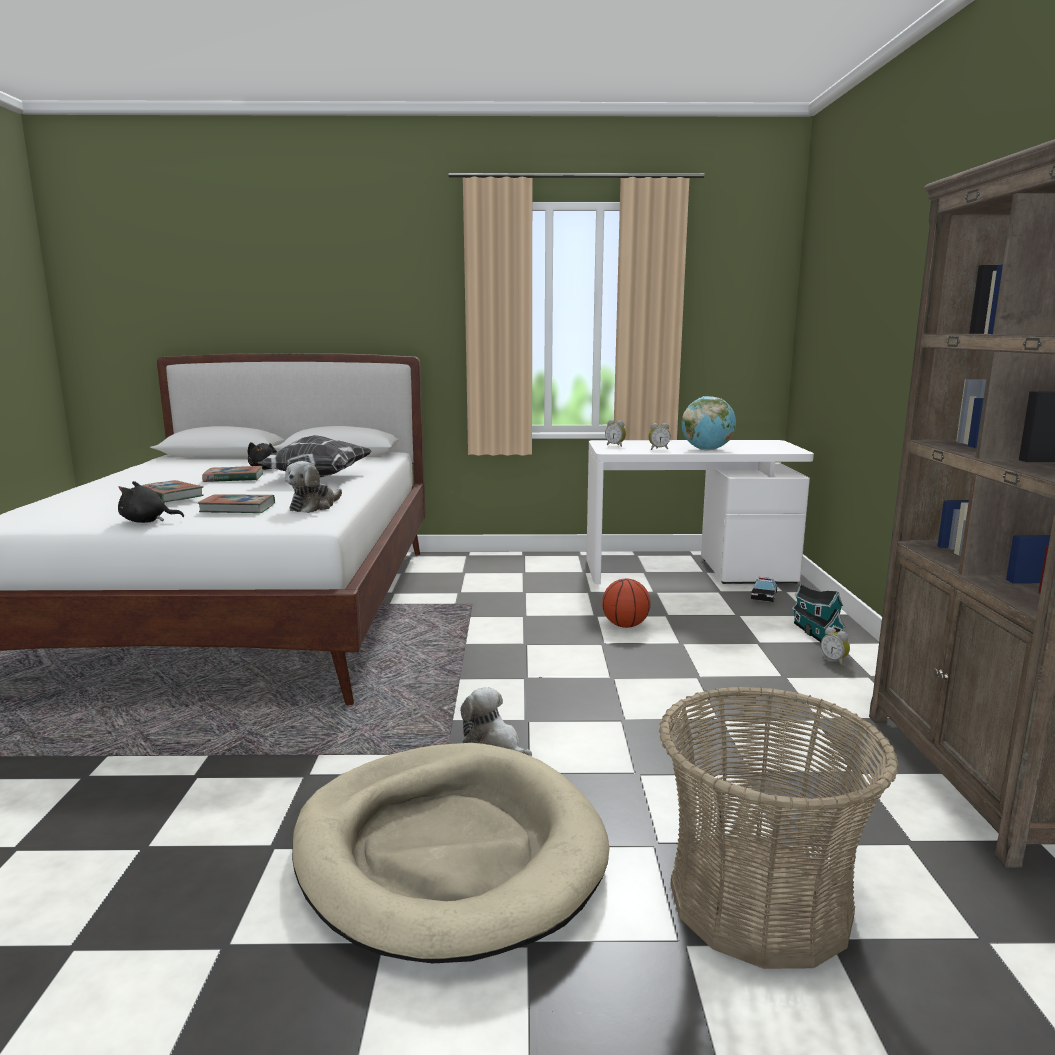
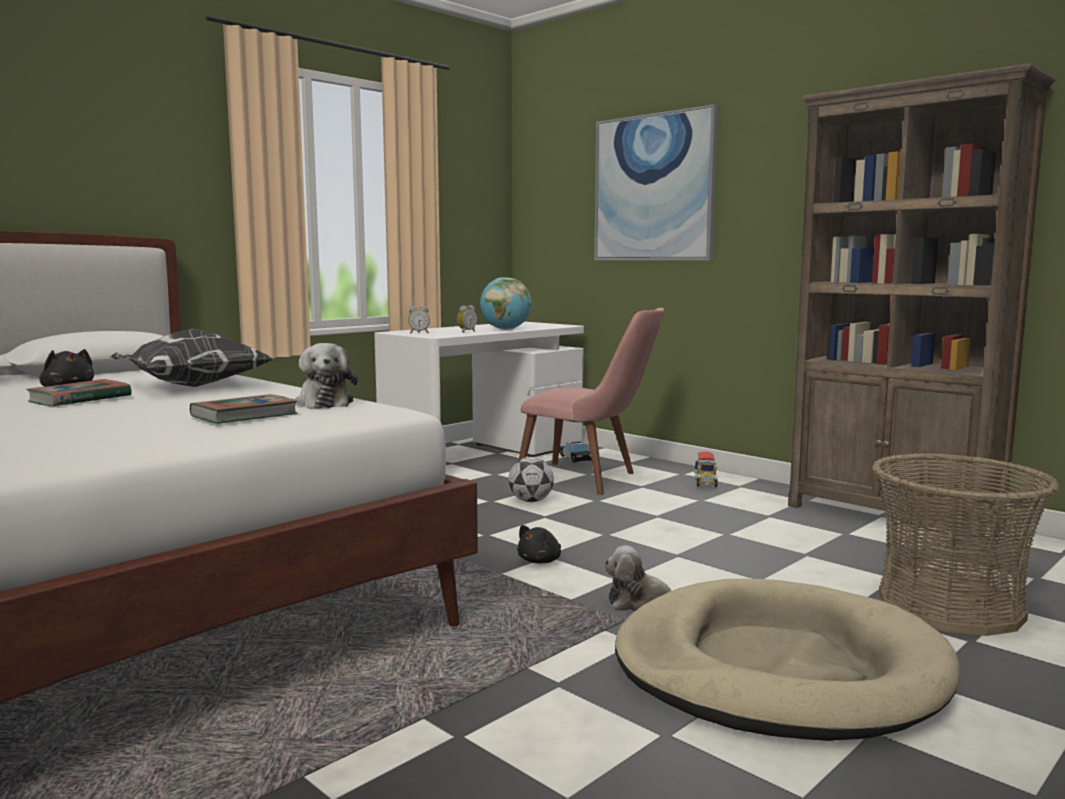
camera: 45 degrees left, 5 degrees down
(147, 521) = (182, 441): black plush toy -> black plush toy (541, 561)
(170, 496) = (91, 419): book -> none
(625, 626) = (531, 501): basketball -> football
(725, 621) = (591, 480): none -> pink chair
(814, 632) = (657, 471): toy house -> none
(834, 661) = (705, 483): alarm clock -> toy truck
(879, 298) = (653, 188): none -> picture

